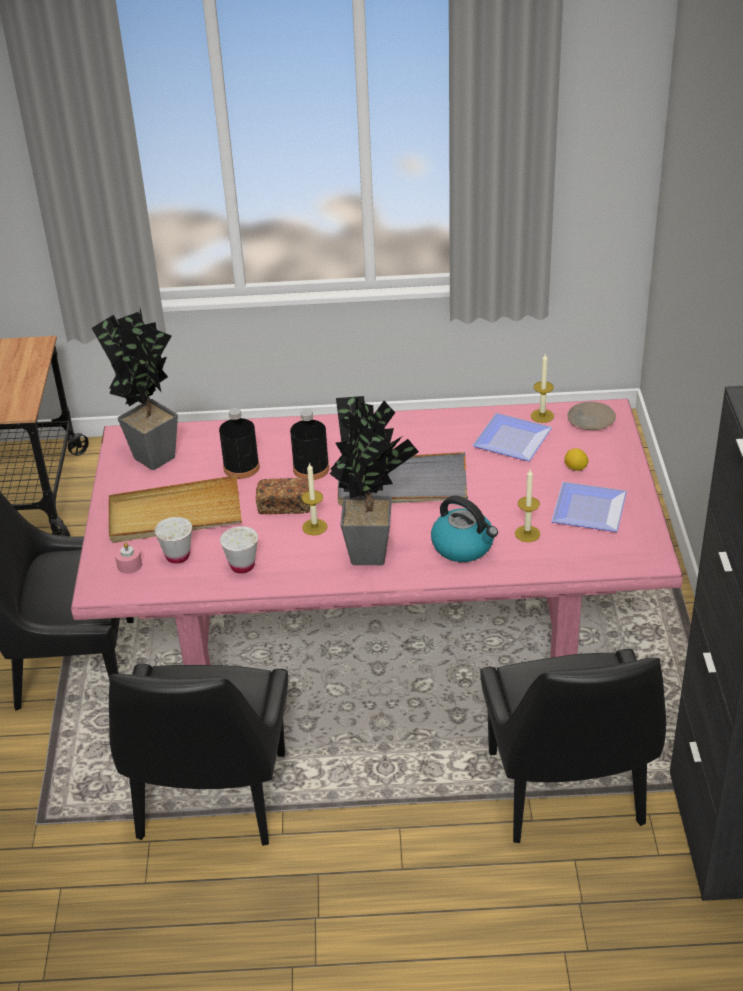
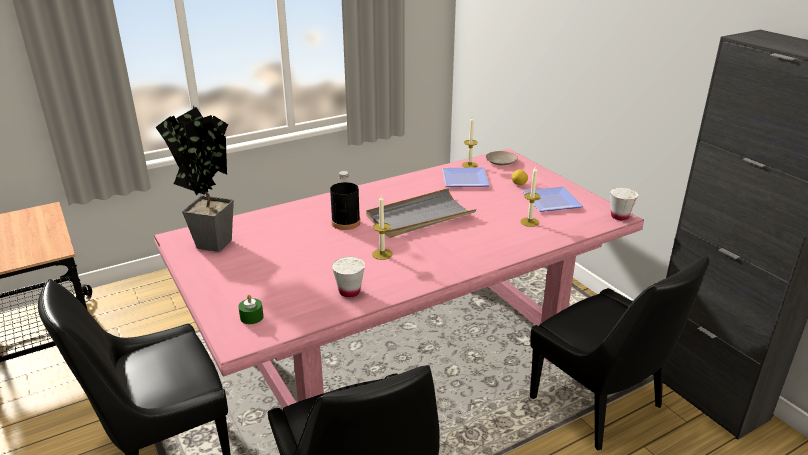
camera: 30 degrees left, 10 degrees down
(129, 565) = (251, 317): pink candle -> green candle
(175, 515) = (263, 274): beige tray -> none
(177, 556) = (289, 300): white cup -> white cup (619, 216)
(241, 467) = (291, 234): black bottle -> none
(284, 506) = (347, 247): bread -> none
(373, 549) = (437, 255): potted plant -> none
(464, 546) = (497, 238): kettle -> none

